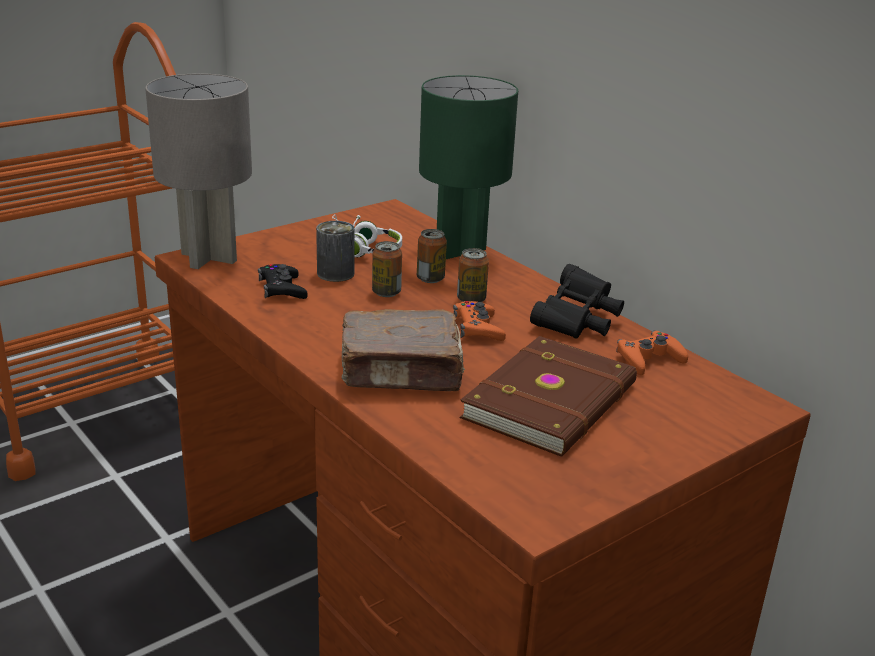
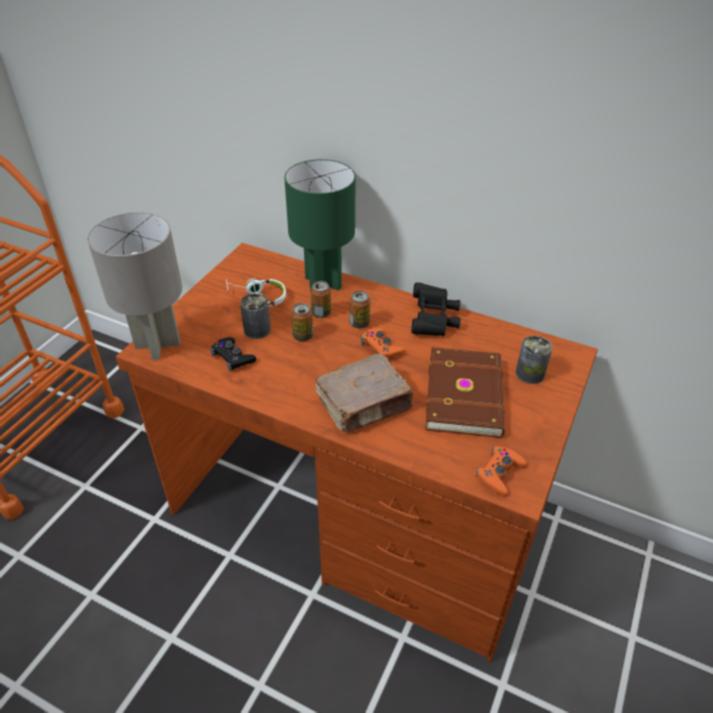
camera: 25 degrees left, 15 degrees up
(649, 359) = (493, 338): orange game controller -> orange game controller (499, 473)
(671, 408) = (530, 373): none -> can

